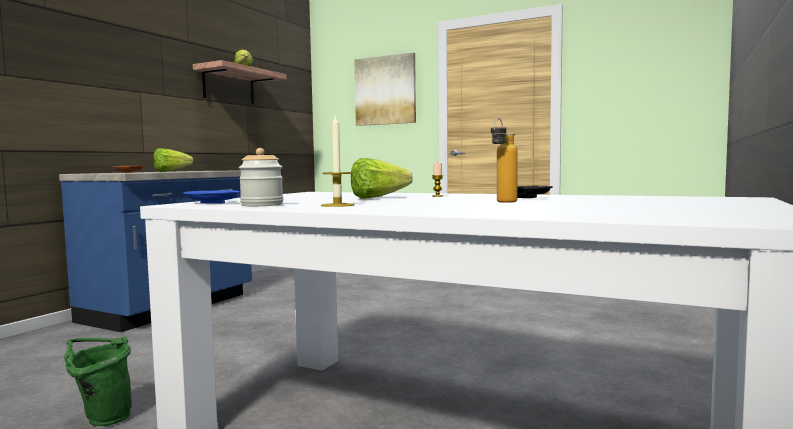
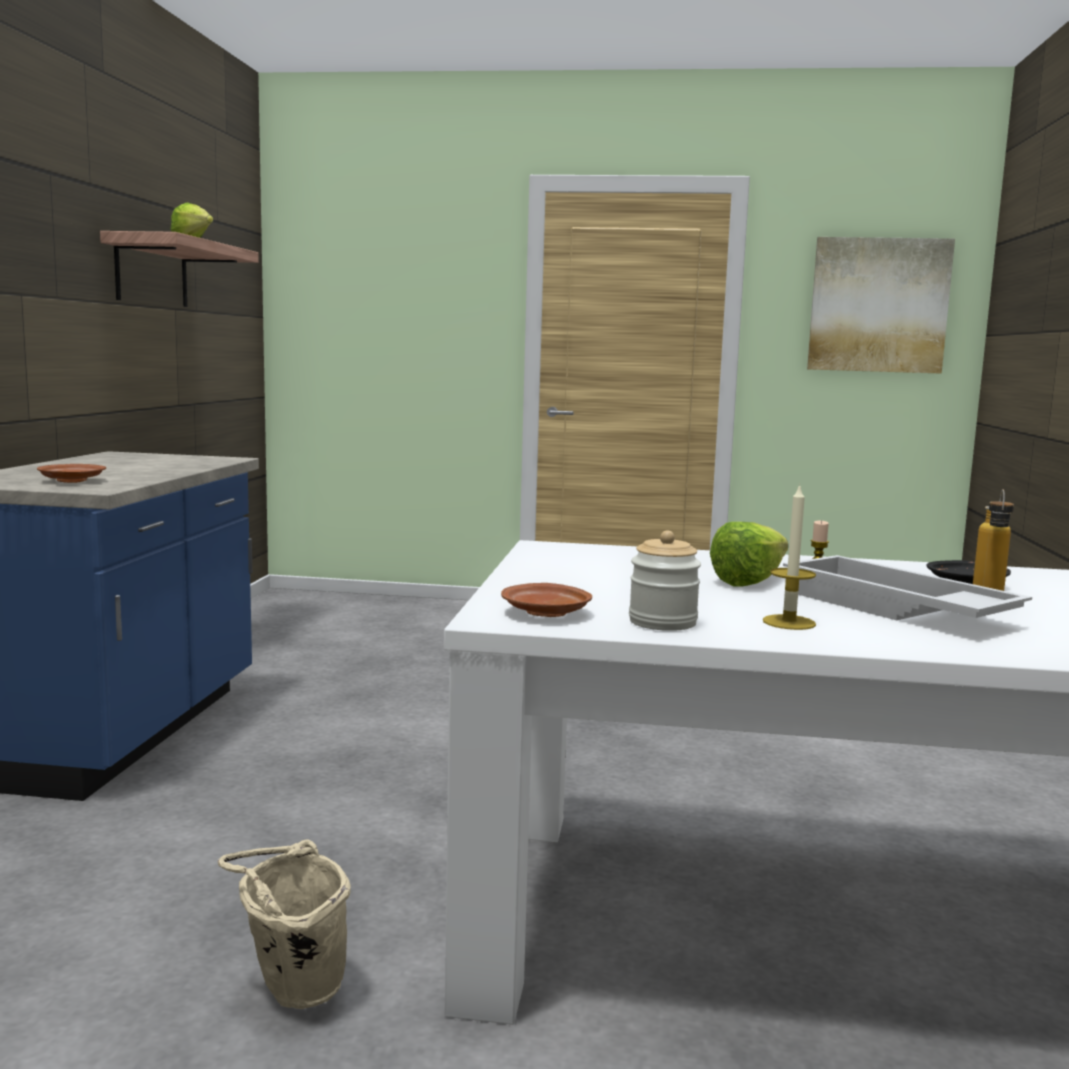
camera: 20 degrees left, 5 degrees up
(102, 419) = (291, 992): green bucket -> beige bucket
(174, 171) = (144, 472): lettuce -> none
(212, 203) = (546, 613): blue plate -> brown plate
(385, 90) = (421, 288): picture -> picture (878, 305)
(429, 203) = (893, 608): none -> white tray

